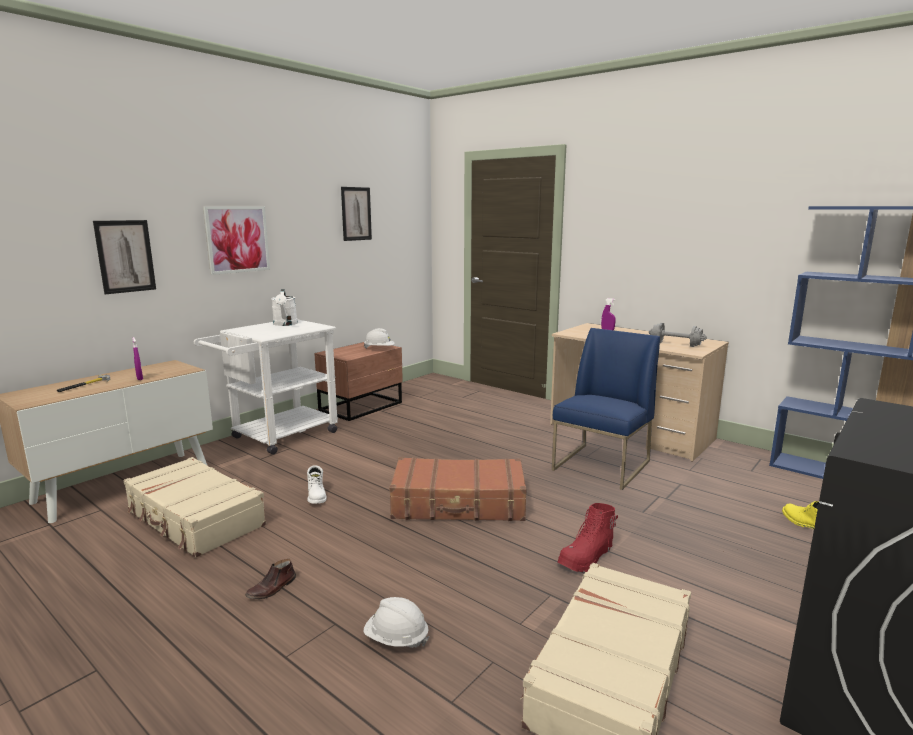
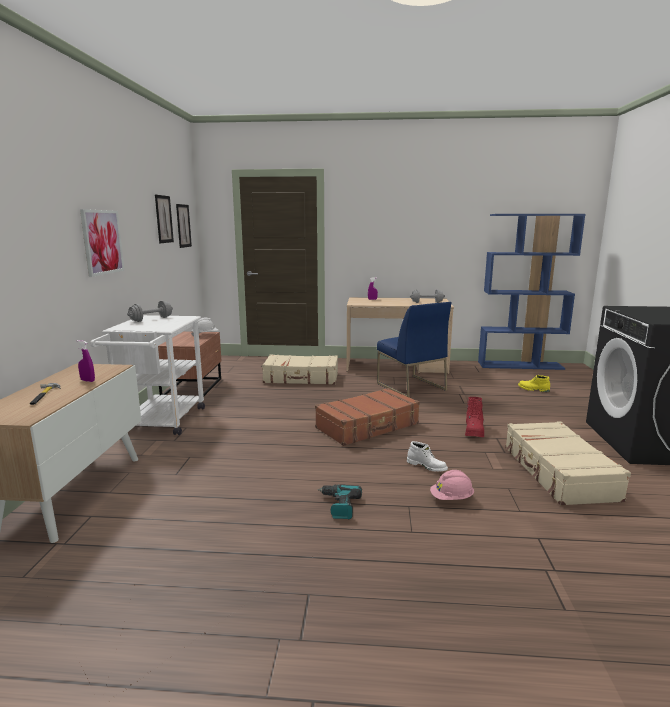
camera: 35 degrees left, 0 degrees up
(125, 256) = (33, 260): picture -> picture (183, 226)
(195, 519) = (198, 492): beige suitcase -> beige suitcase (301, 378)
(272, 588) = (339, 506): brown shoe -> power drill
(285, 324) = (151, 319): white watering can -> grey dumbbell
(317, 496) = (268, 449): white boot -> white boot (427, 466)
(396, 639) = (451, 498): white hard hat -> pink hard hat
(602, 466) = (410, 386): blue chair -> blue chair turned 150 degrees clockwise

